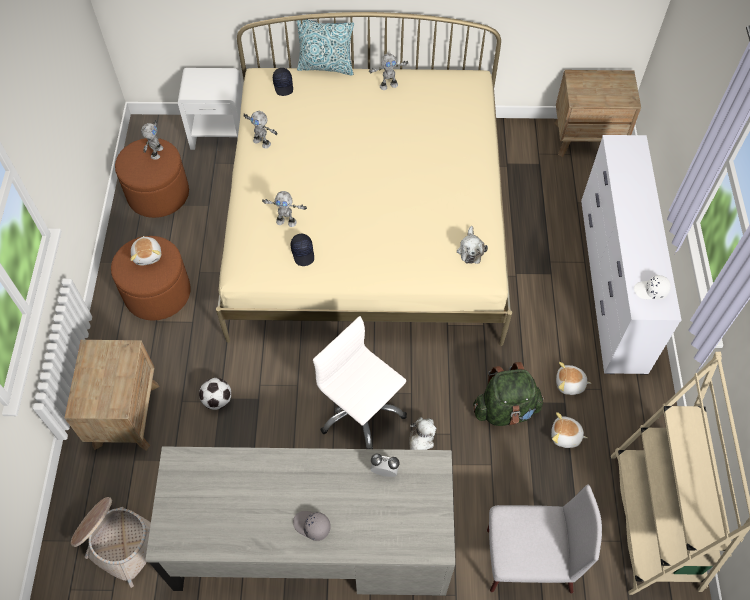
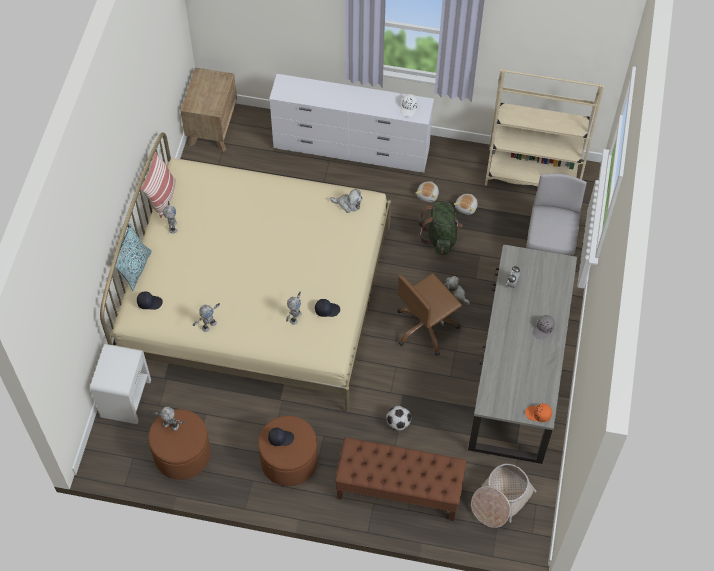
camera: 80 degrees left, 0 degrees up
(126, 414) = (398, 490): brown nightstand -> brown bench
(148, 255) = (280, 438): plush toy -> black cap
(166, 535) = (538, 414): none -> orange cap
(360, 412) = (426, 328): white office chair -> brown office chair
(428, 70) = (162, 197): none -> pillow

